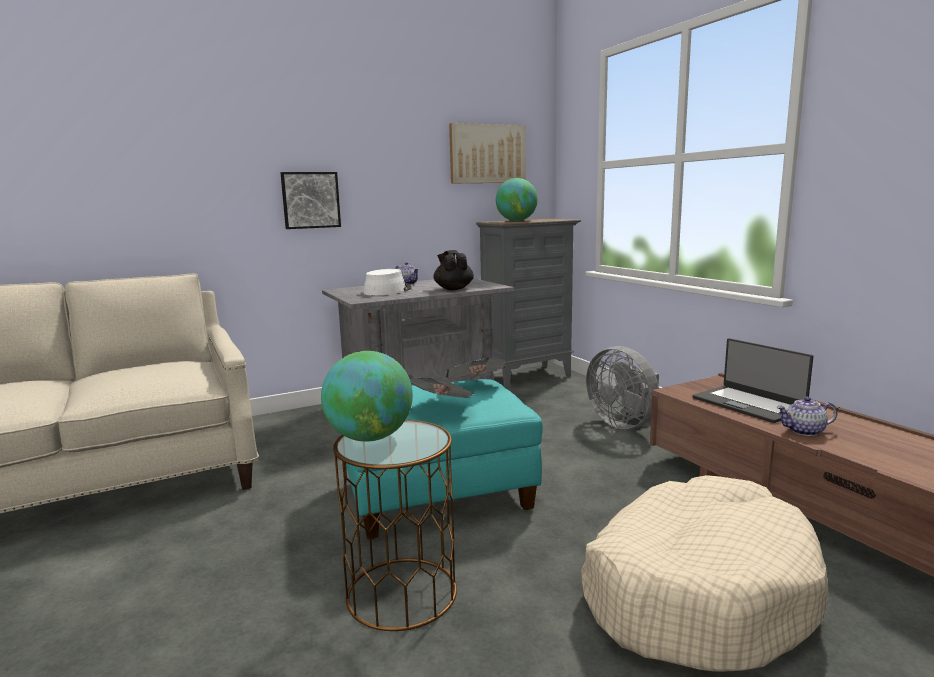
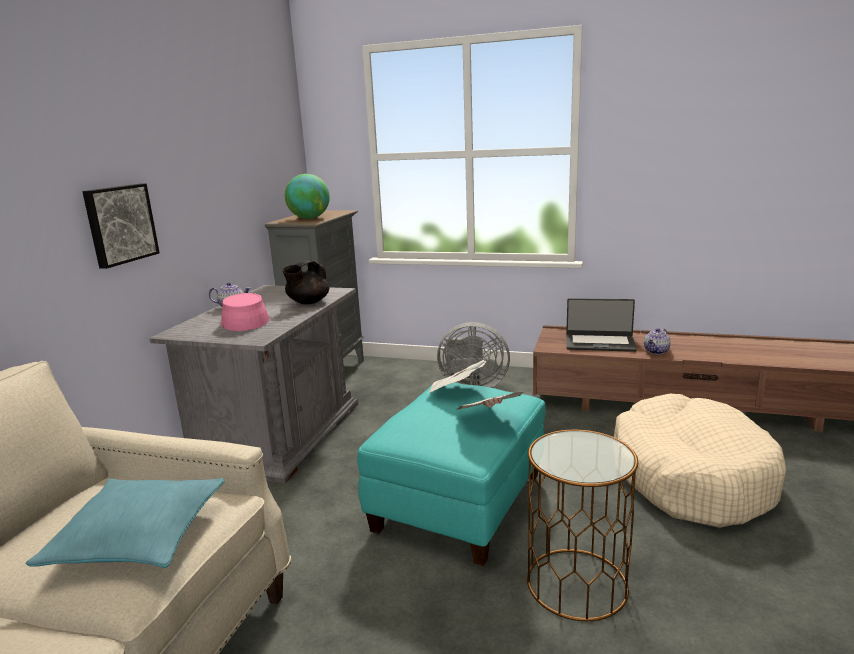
camera: 45 degrees left, 5 degrees up
(137, 381) = (139, 536): none -> turquoise pillow
(370, 437) = (565, 460): globe -> none
(387, 290) = (244, 320): white hat -> pink hat
(453, 289) = (308, 302): black teapot -> black teapot turned 75 degrees counterclockwise
(487, 154) = (261, 148): picture -> none

